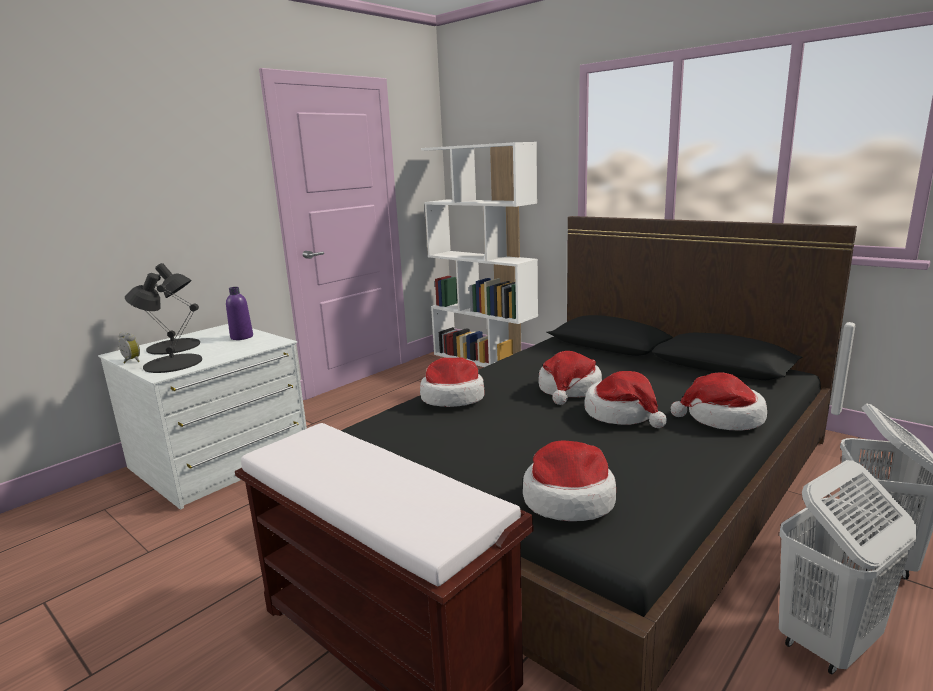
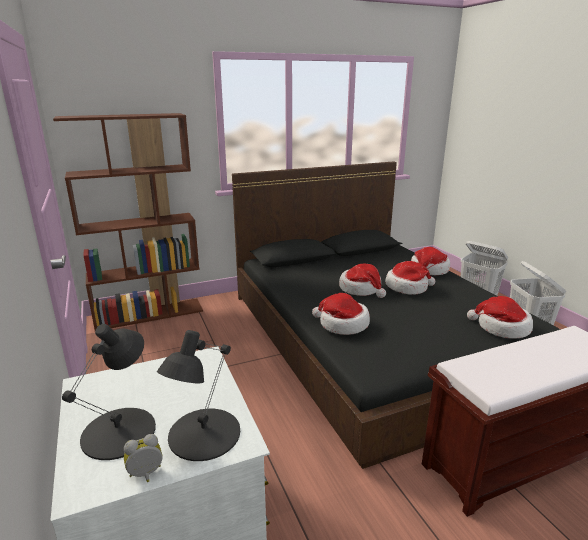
camera: 65 degrees left, 5 degrees up
(242, 337) = (152, 376): purple bottle -> none
(485, 360) = (150, 314): white bookcase -> brown bookcase

